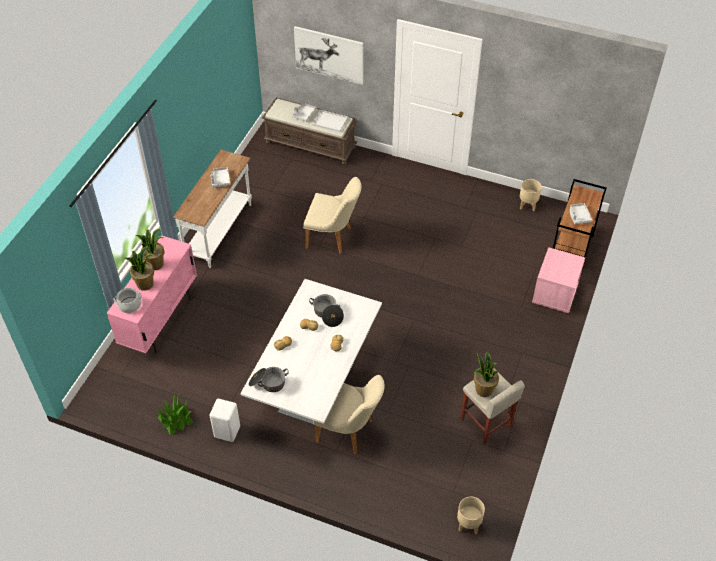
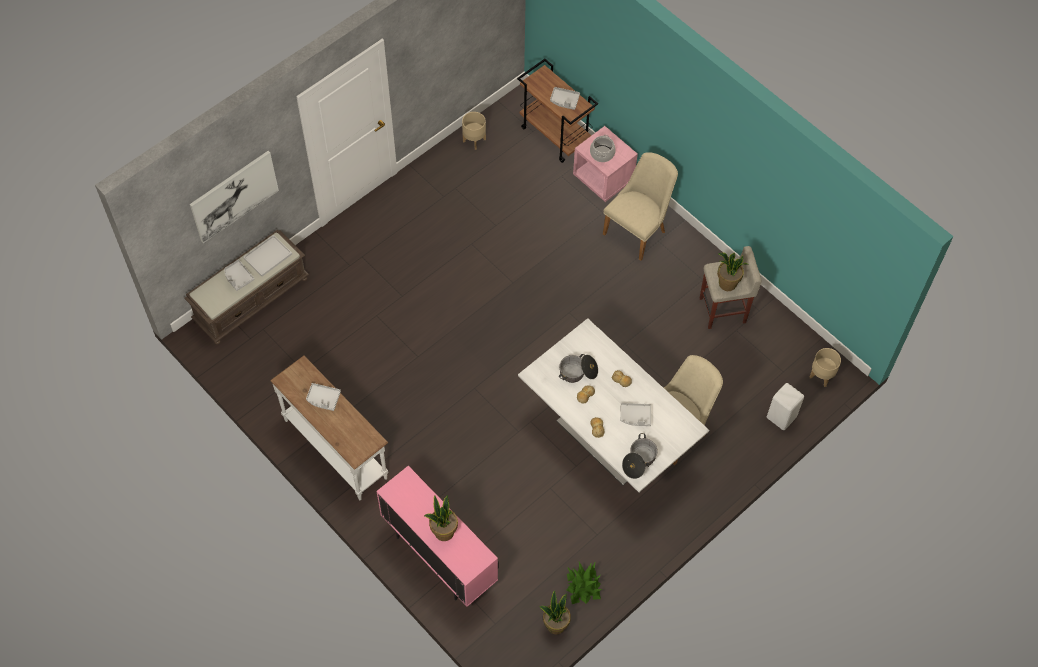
camera: 65 degrees left, 10 degrees up
(129, 305) = (467, 557): cooking pot -> cooking pot (602, 154)
(155, 264) = (419, 511): potted plant -> potted plant (555, 625)
(228, 431) = (622, 541): white stool -> white stool (781, 416)
(308, 366) = (635, 416): none -> grey tray
(333, 238) = (414, 338): beige chair -> beige chair (639, 230)

